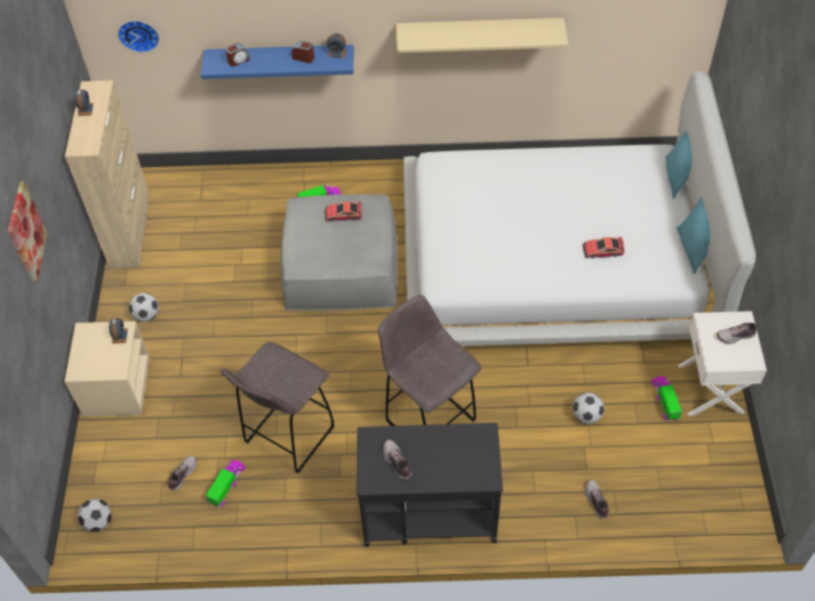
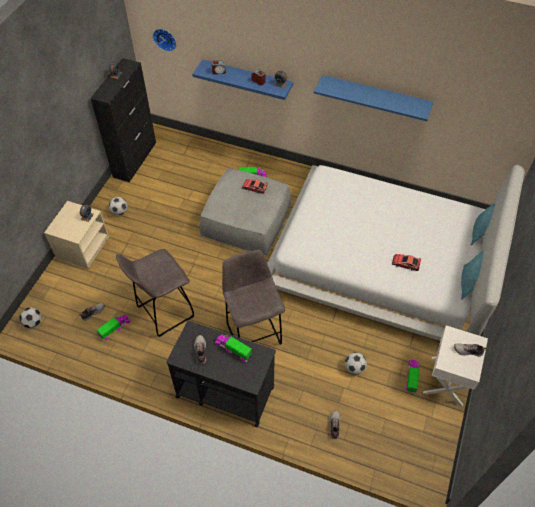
camera: 20 degrees right, 0 degrees up
(26, 232) = (37, 133): picture -> none
(130, 230) = (135, 159): beige cabinet -> black cabinet
(441, 443) = (233, 349): none -> toy truck
(479, 33) = (375, 96): beige shelf -> blue shelf

